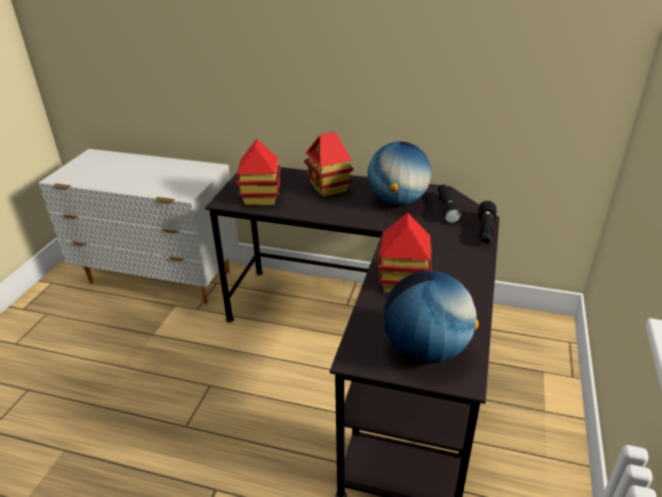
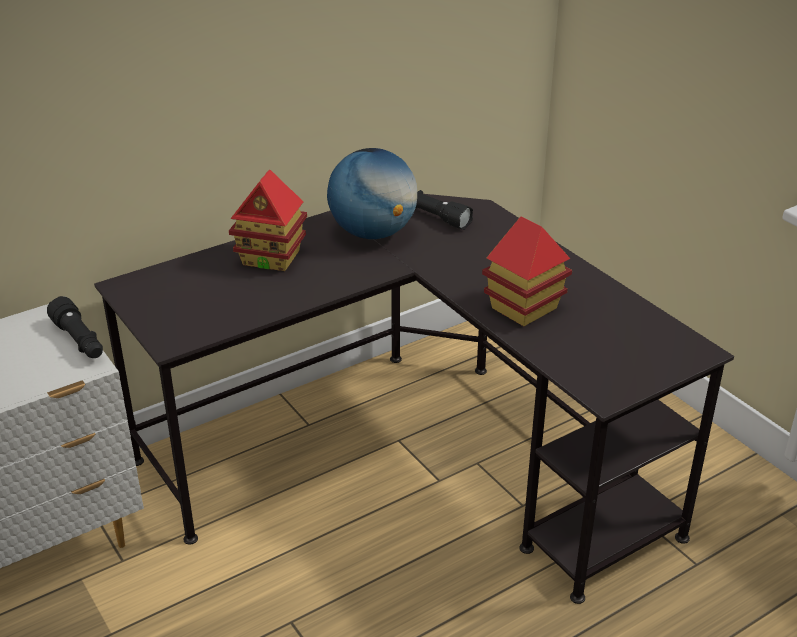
camera: 50 degrees left, 0 degrees up
(260, 198) = (212, 312): toy house -> none
(425, 350) = (638, 349): globe -> none
(485, 231) = (504, 220): black flashlight -> black flashlight (79, 341)

